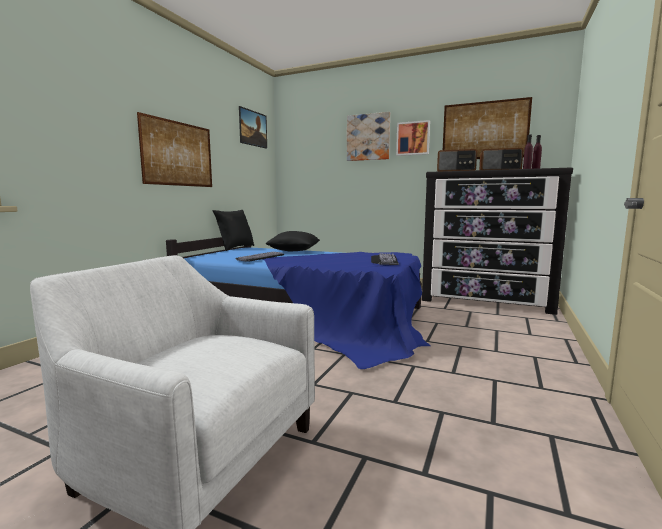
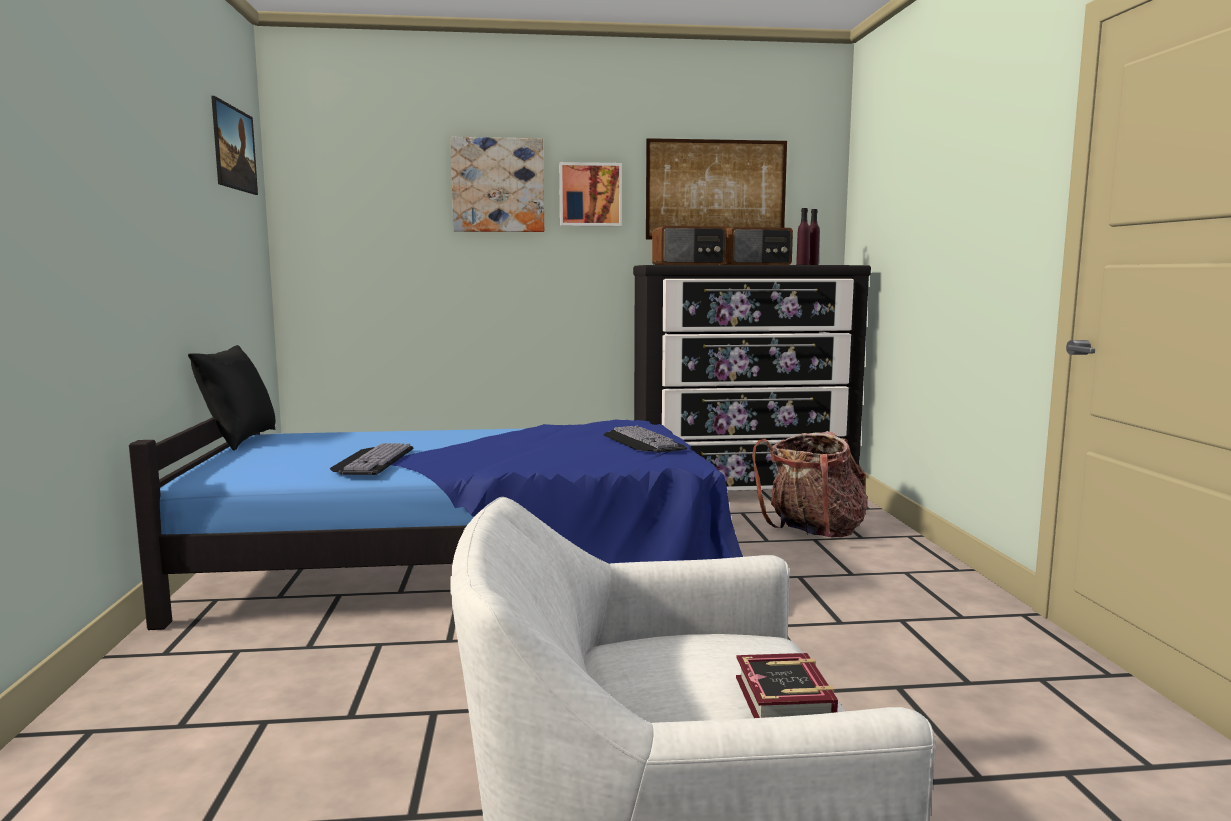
camera: 30 degrees left, 0 degrees up
(178, 154) = (128, 220): picture -> none
(209, 370) = (782, 703): none -> book
(294, 251) = (405, 435): black pillow -> none
(502, 326) = (813, 531): none -> backpack

